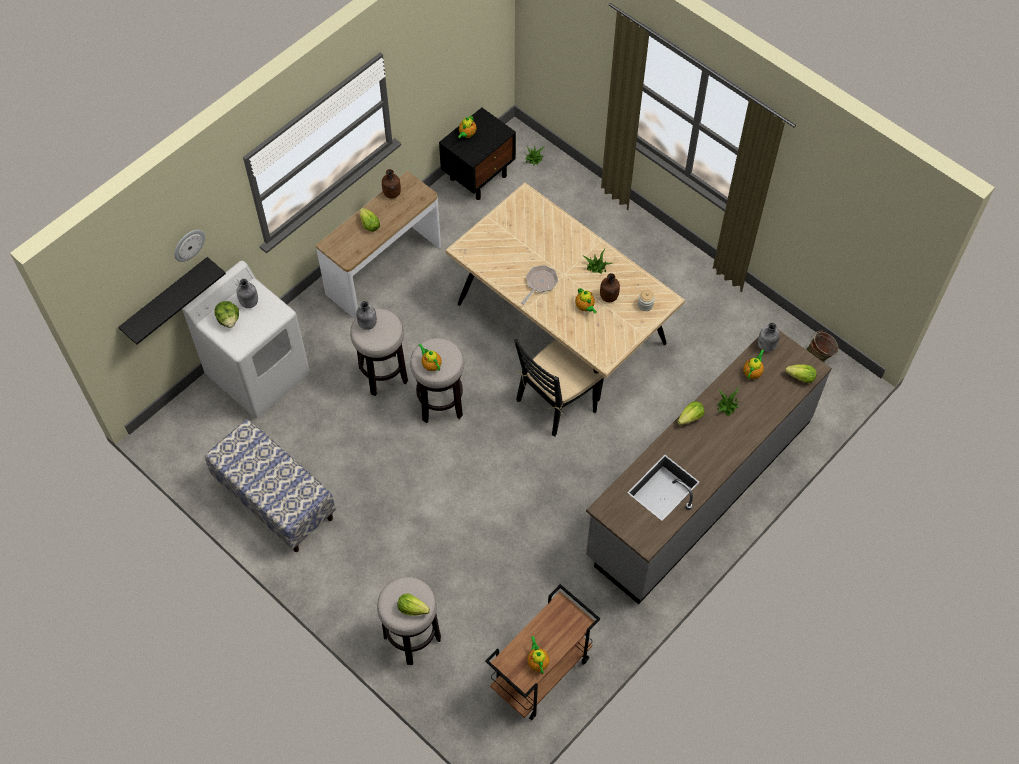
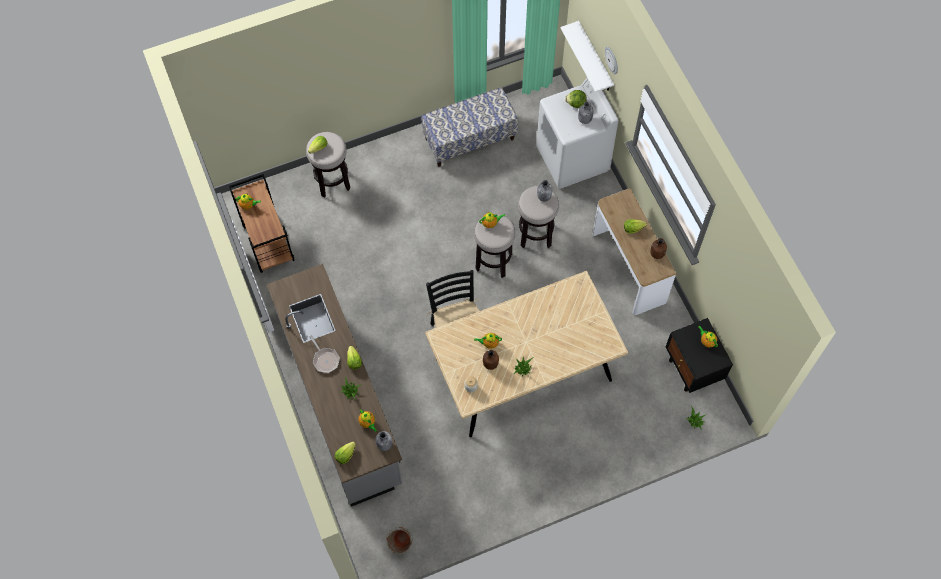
camera: 115 degrees right, 5 degrees up
(166, 299) = (595, 58): black shelf -> white shelf
(540, 283) = (525, 321): frying pan -> frying pan (325, 359)

